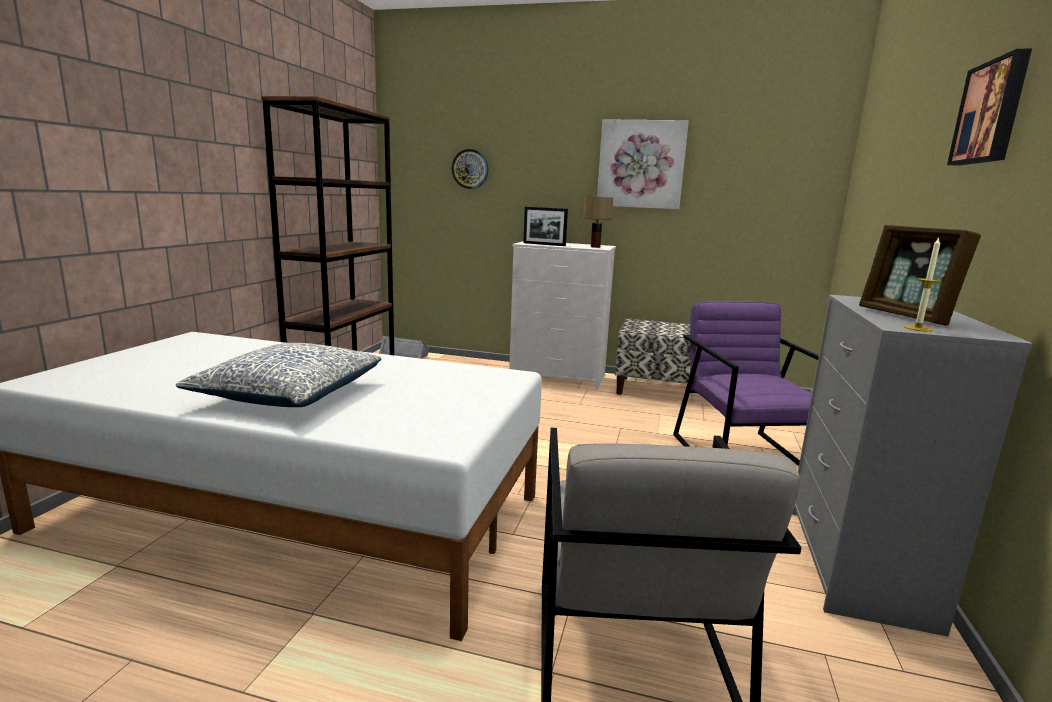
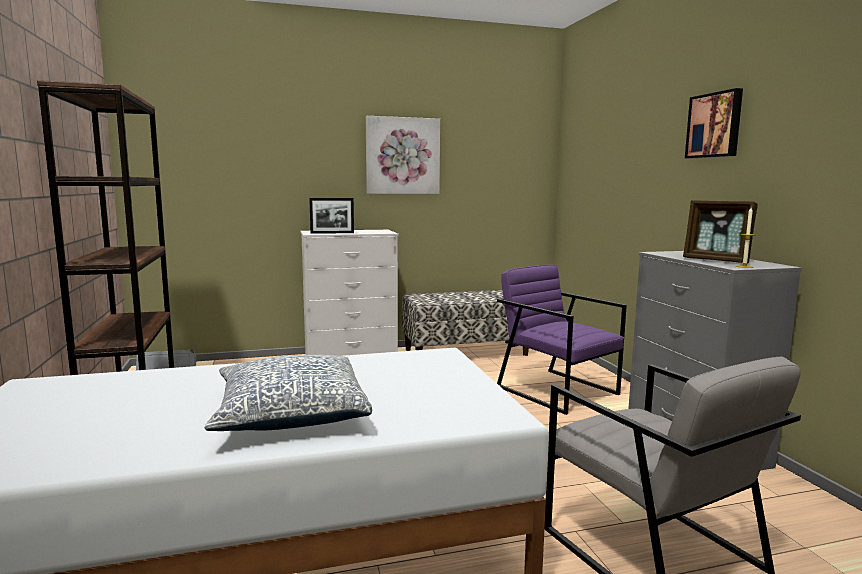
camera: 30 degrees left, 5 degrees down
(470, 169) = (231, 161): wall clock -> none
(596, 247) = (380, 231): table lamp -> none

